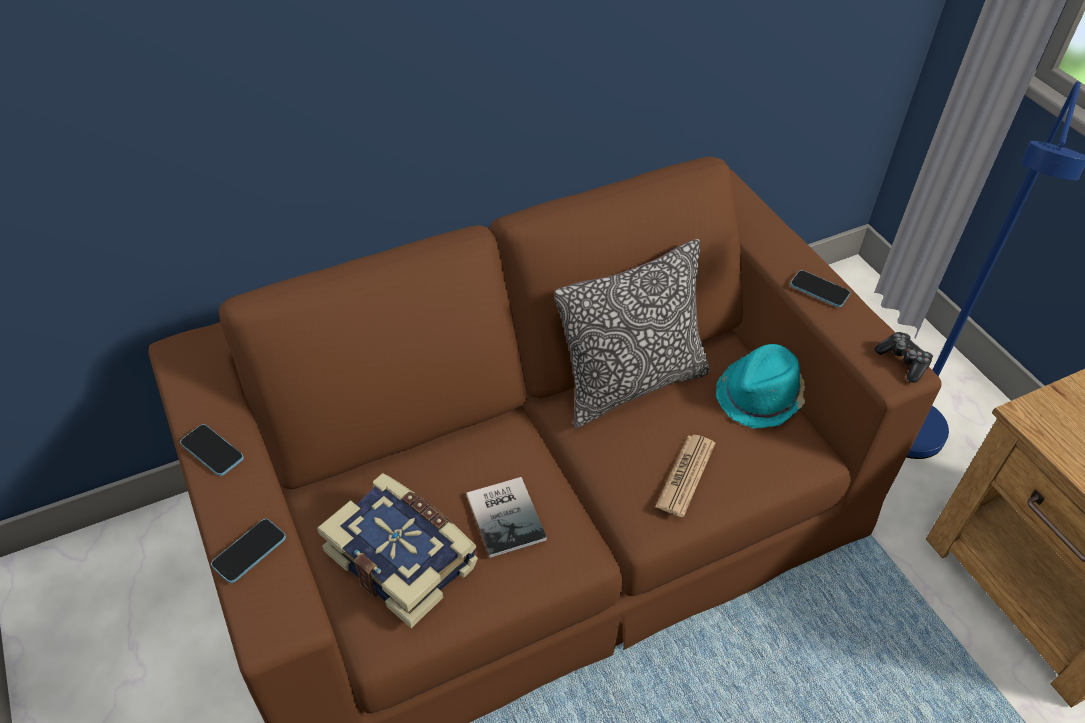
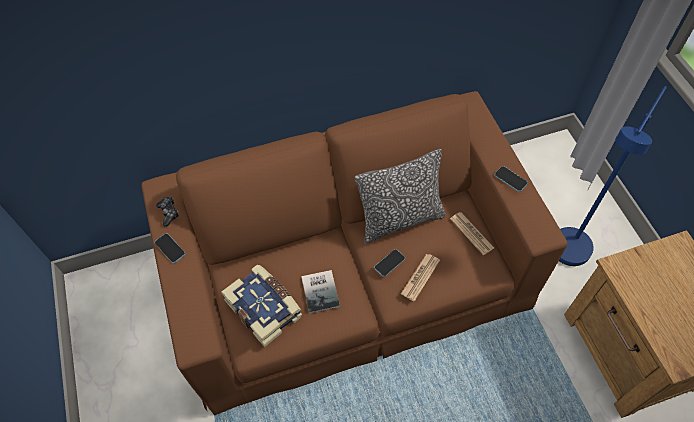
camera: 10 degrees right, 10 degrees up
(249, 551) = (185, 306): phone -> phone (389, 263)
(760, 396) = (471, 233): turquoise hat -> newspaper
(903, 361) = (547, 229): game controller -> game controller (169, 213)

